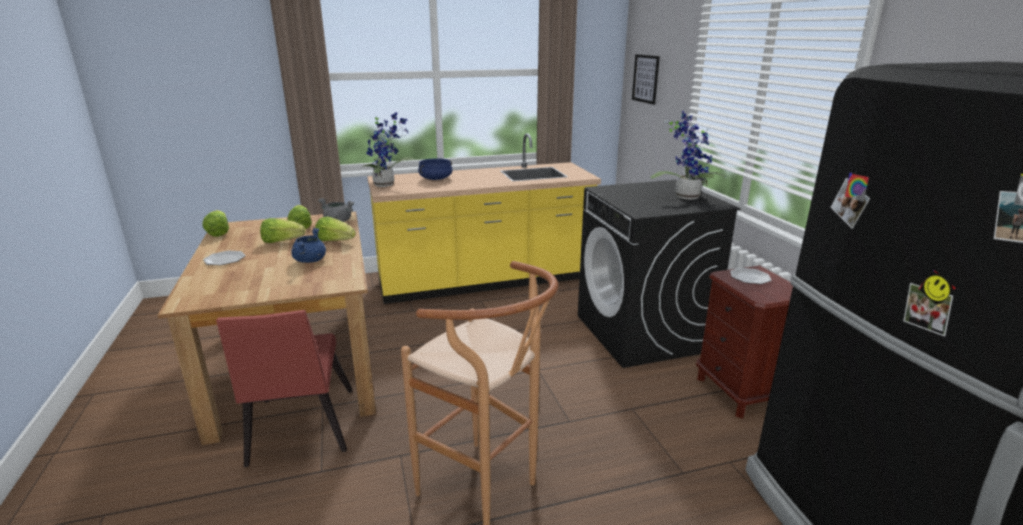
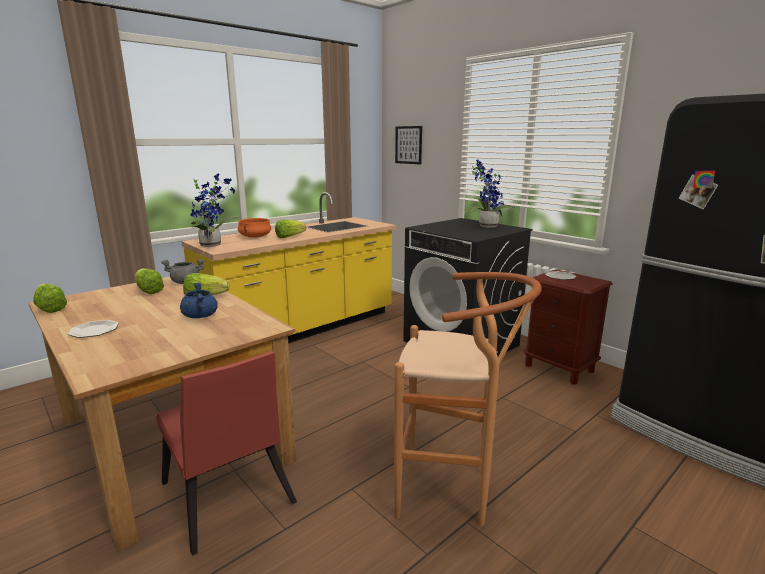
camera: 25 degrees left, 5 degrees down
(282, 241) = (144, 305): lettuce -> lettuce (289, 237)
(436, 179) = (255, 237): blue cooking pot -> orange cooking pot

